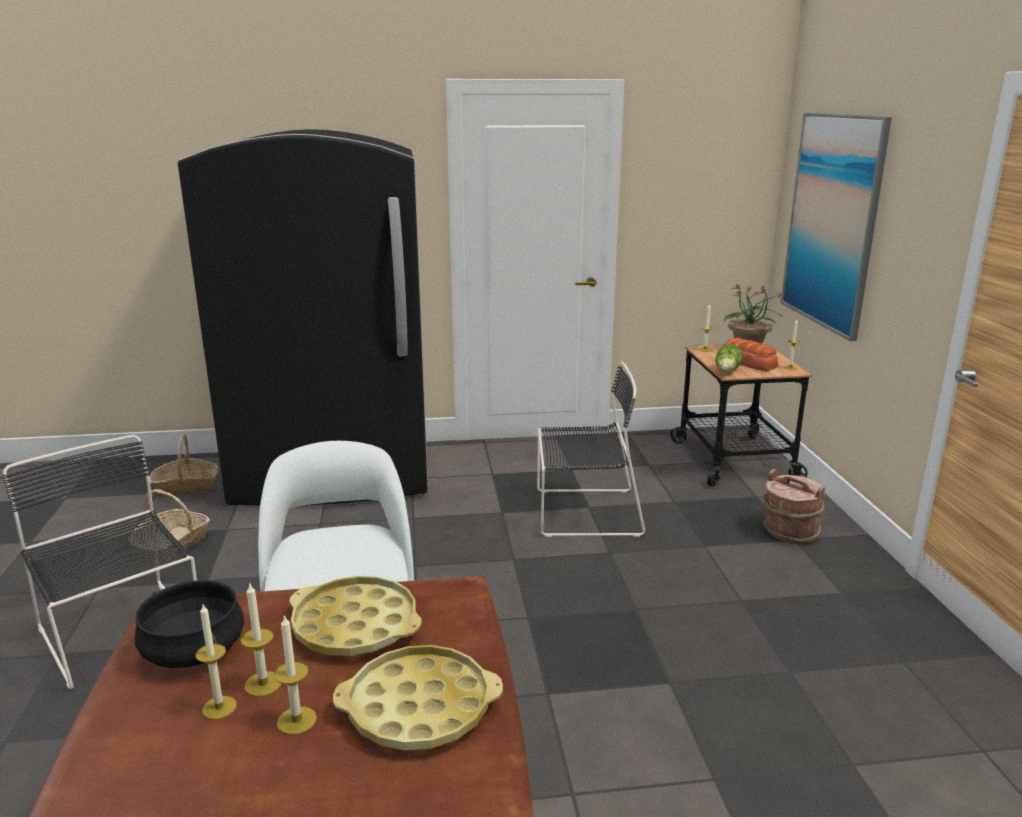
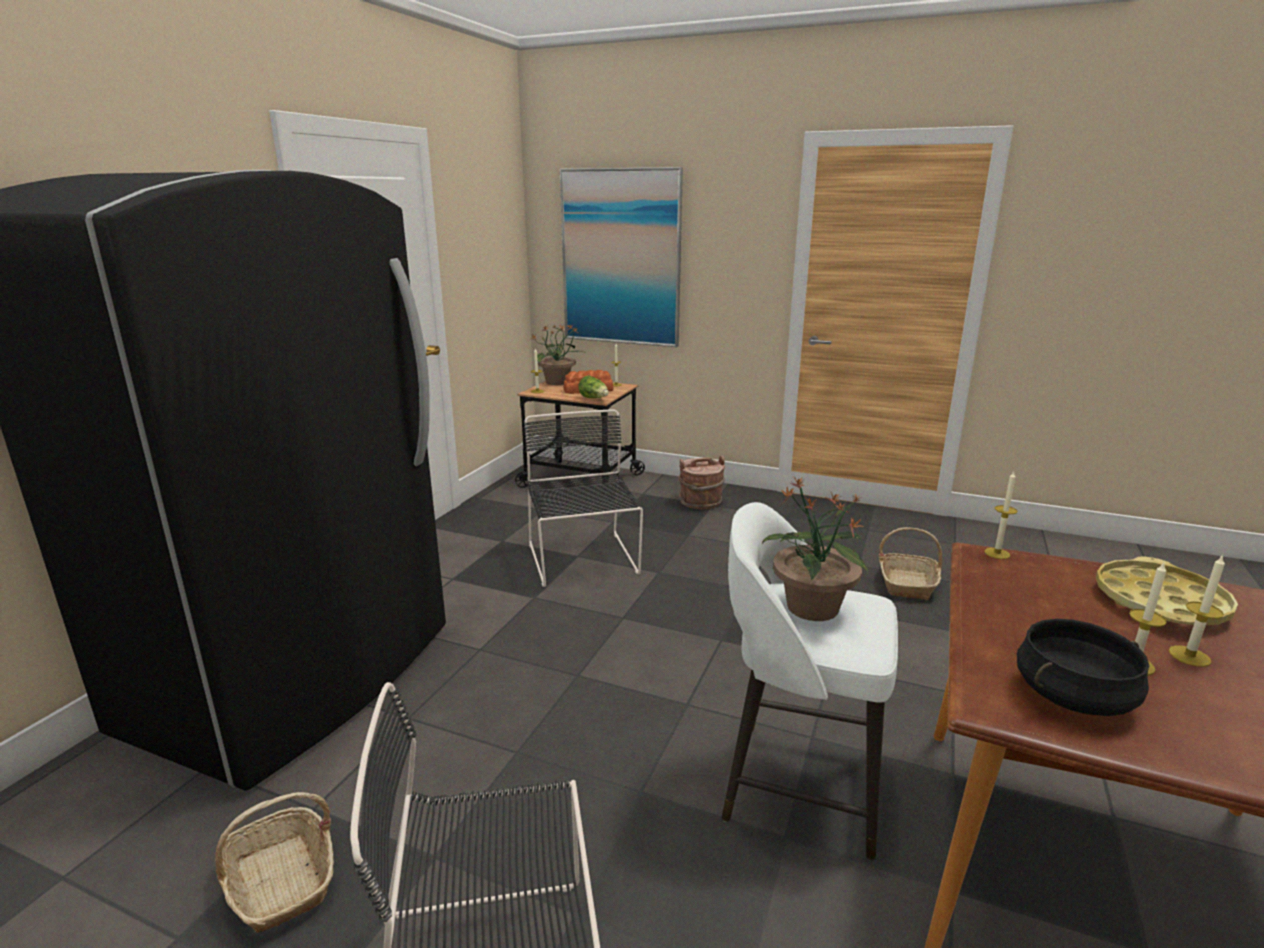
camera: 60 degrees left, 0 degrees up
(186, 486) = (99, 832): basket -> basket (907, 584)
(219, 707) = (1177, 692): candle -> candle (997, 553)
(339, 546) = (812, 608): none -> potted plant
(355, 625) = (1032, 606): yellow tray -> none
(583, 512) = (583, 561): black chair -> black chair turned 45 degrees counterclockwise

